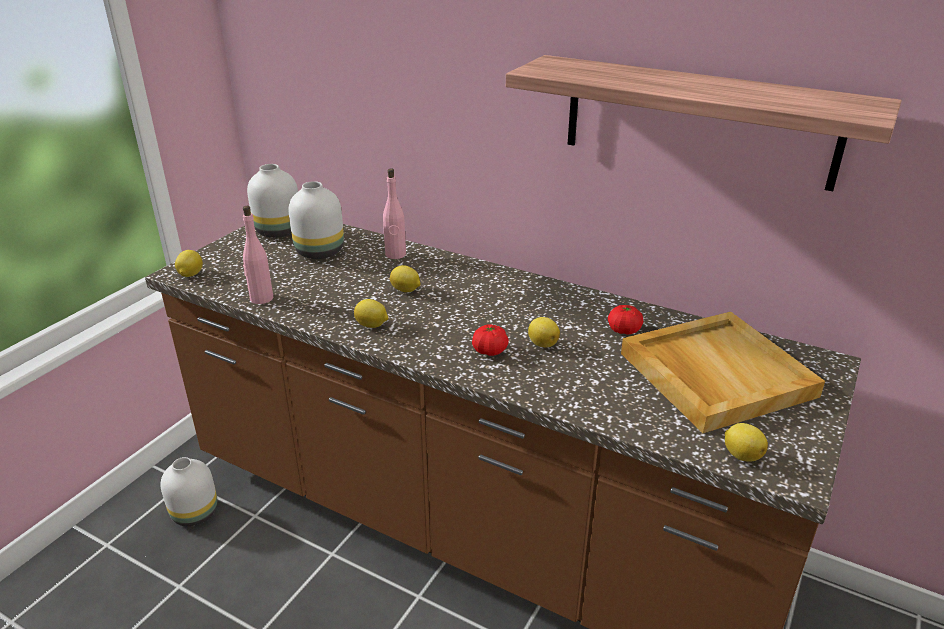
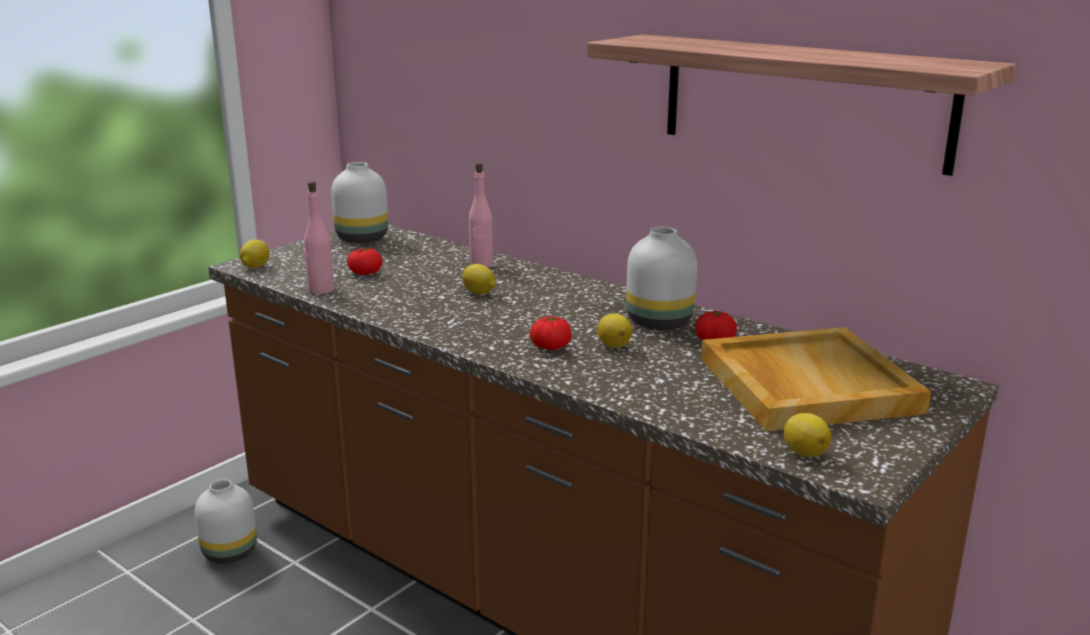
camera: 10 degrees right, 10 degrees down
(295, 274) = (365, 273): none -> tomato
(319, 251) = (399, 257): white vase -> white vase (659, 322)
(372, 325) = (429, 318): lemon -> none

